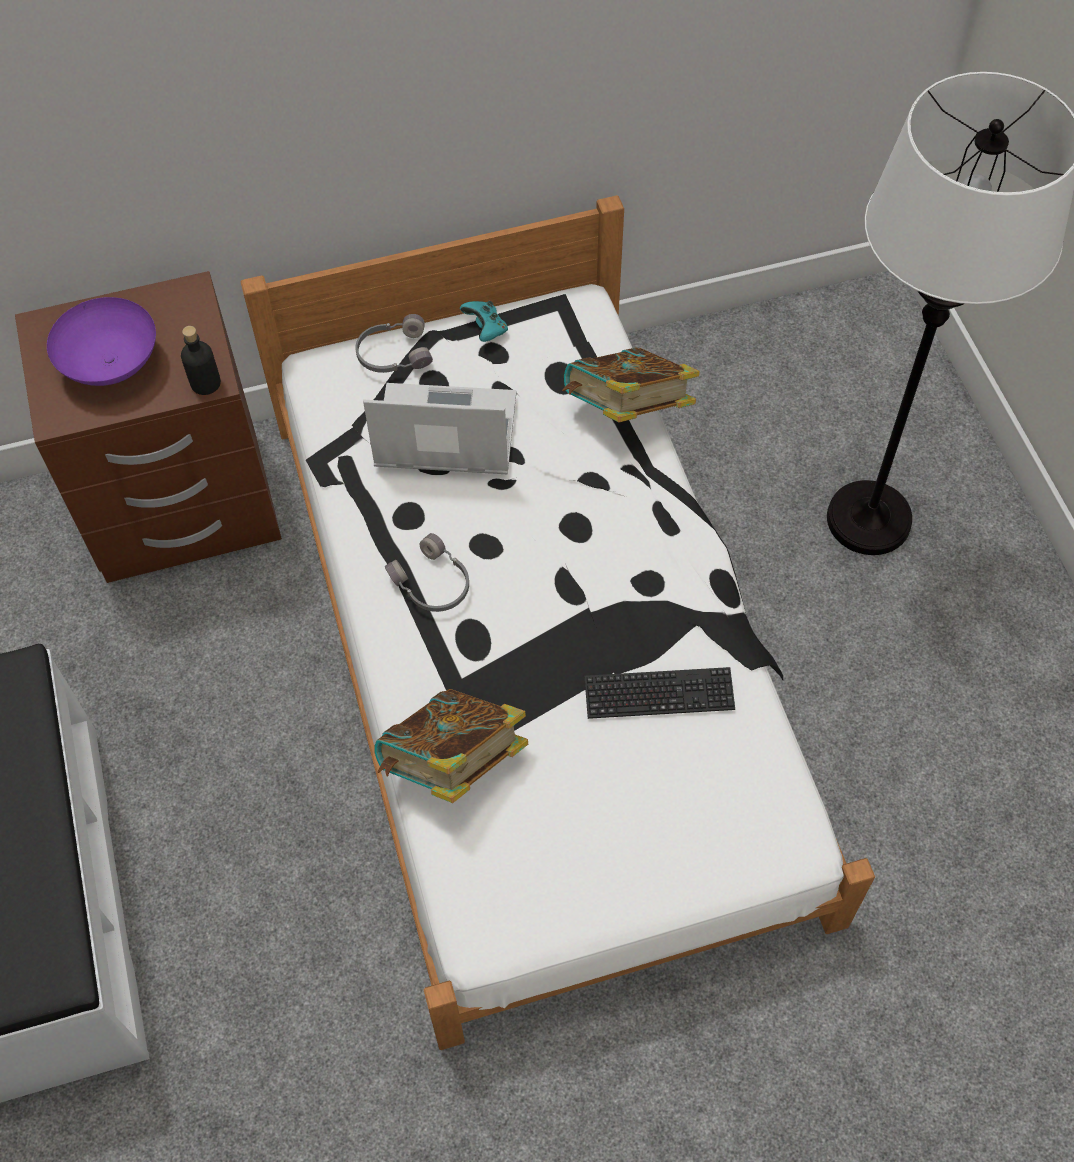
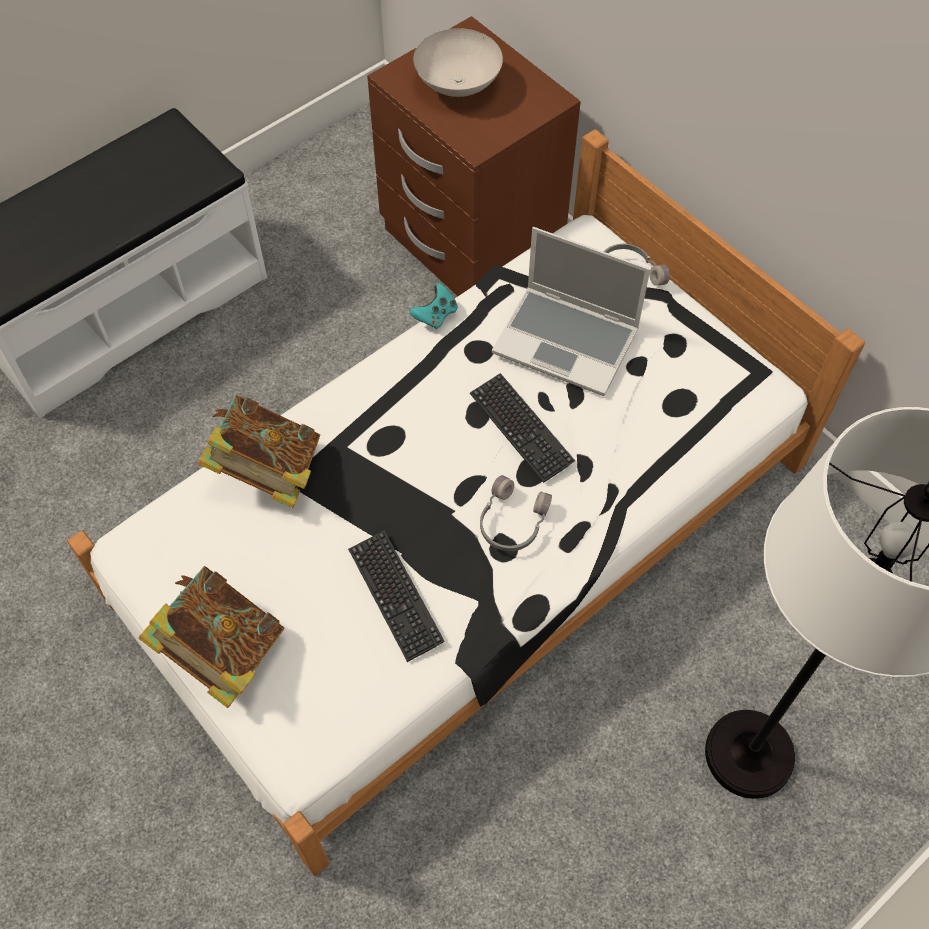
camera: 65 degrees right, 0 degrees up
(112, 363) = (459, 84): purple bowl -> white bowl
(205, 383) = (472, 143): black bottle -> none
(432, 584) = (422, 391): grey headphones -> grey headphones (511, 521)
(444, 434) = (568, 341): laptop -> laptop turned 135 degrees clockwise
(486, 329) = (696, 329): turquoise game controller -> turquoise game controller (435, 315)
(524, 514) = (521, 428): none -> keyboard
(627, 411) = (674, 466): book -> book (222, 651)

